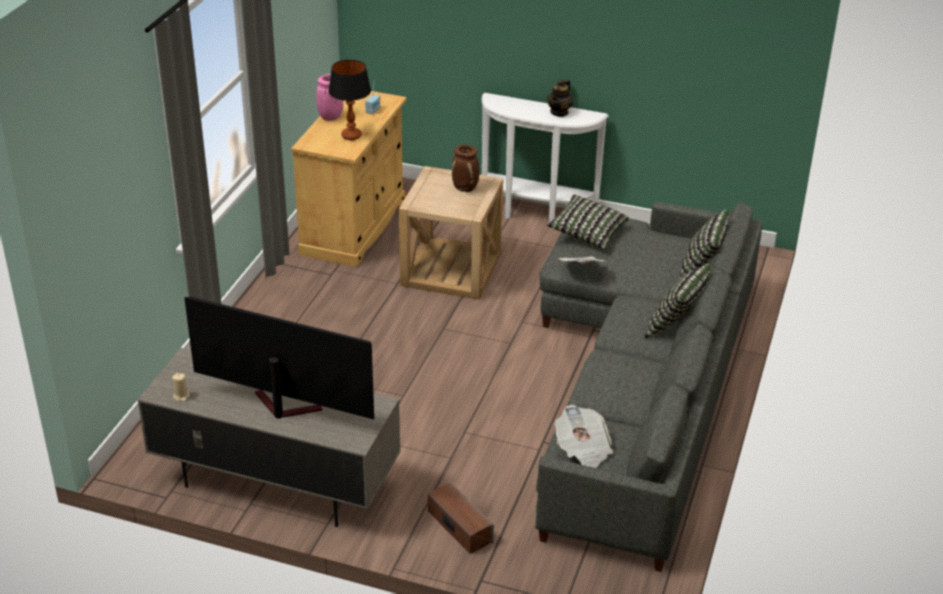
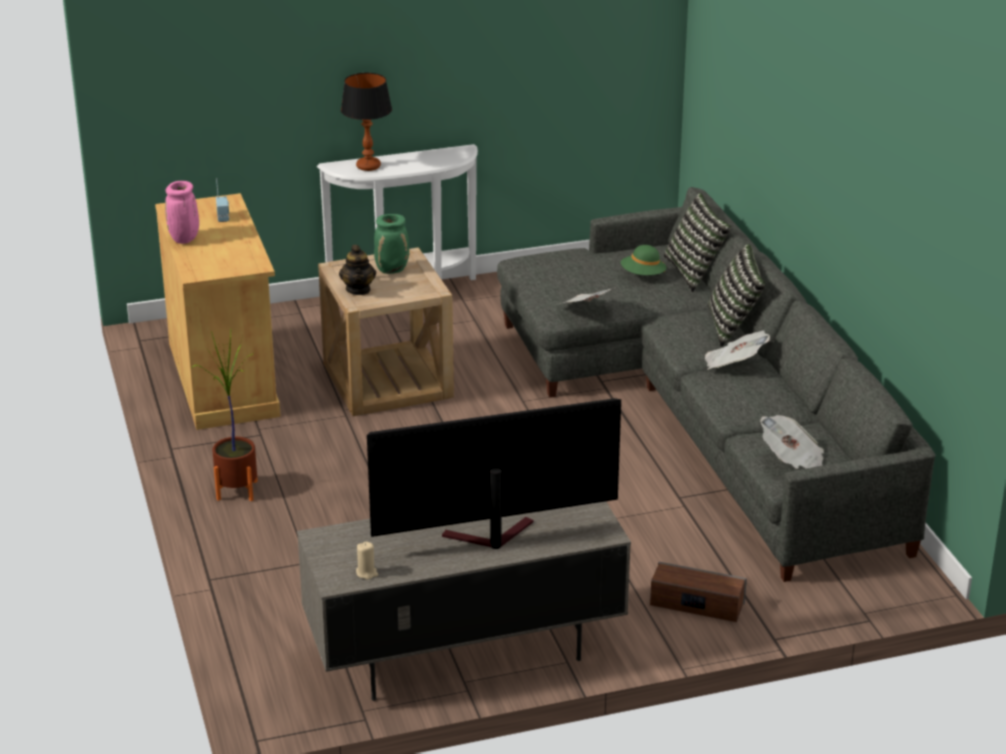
camera: 35 degrees left, 5 degrees down
(274, 306) = (236, 490): none -> potted plant
(351, 136) = (236, 249): table lamp -> table lamp (368, 166)
(466, 188) = (392, 270): brown vase -> green vase
(559, 112) = (426, 157): teapot -> teapot (358, 289)
(587, 233) = (547, 275): pillow -> none
(637, 356) = (734, 365): none -> newspaper
(656, 259) = (643, 275): none -> green hat

